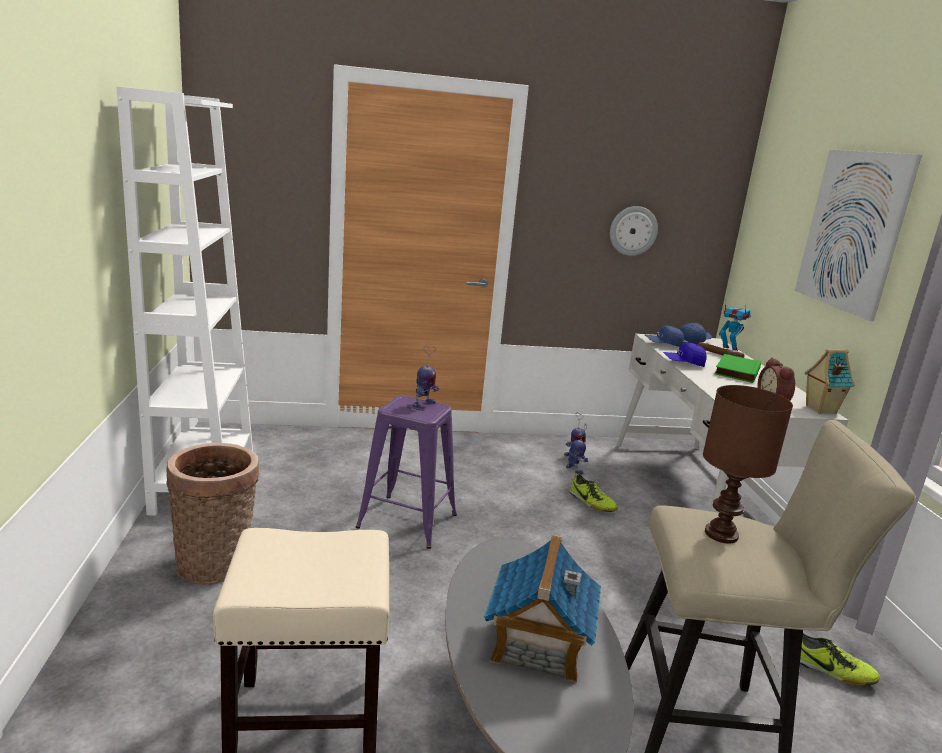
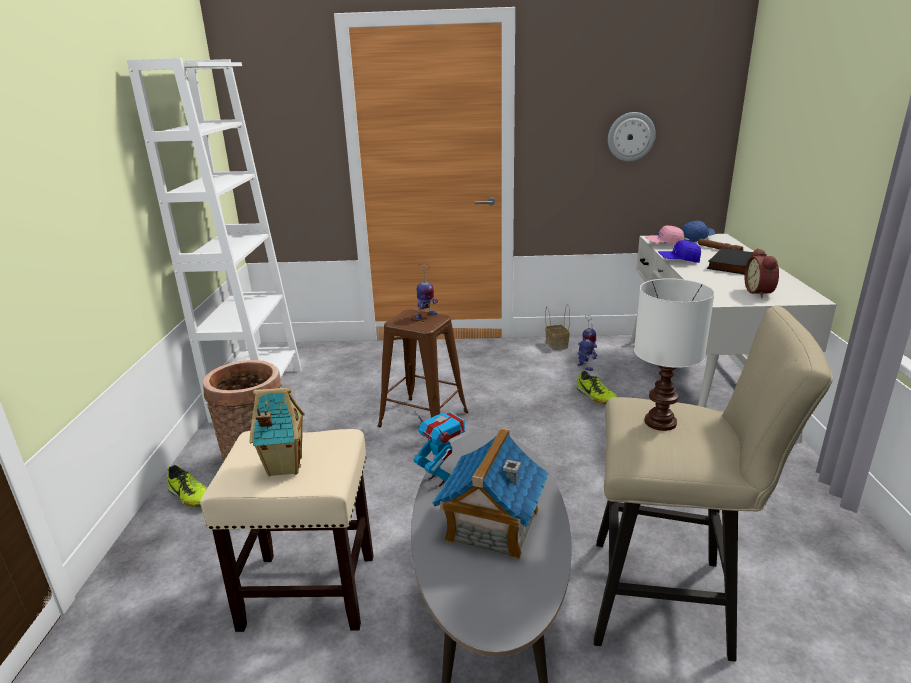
camera: 10 degrees right, 5 degrees up
(407, 521) = (423, 419): purple stool -> brown stool
(539, 443) = (556, 344): none -> basket
(663, 345) = (664, 244): blue cap -> pink cap
(722, 535) = (660, 423): brown table lamp -> white table lamp
(729, 349) = (731, 243): toy robot -> toy robot (441, 478)
(735, 371) = (731, 264): green book -> black book
(819, 409) = (808, 296): toy house -> toy house (283, 466)
(830, 670) = (805, 547): shoe -> shoe (191, 497)
(852, 231) = (838, 111): picture -> none

